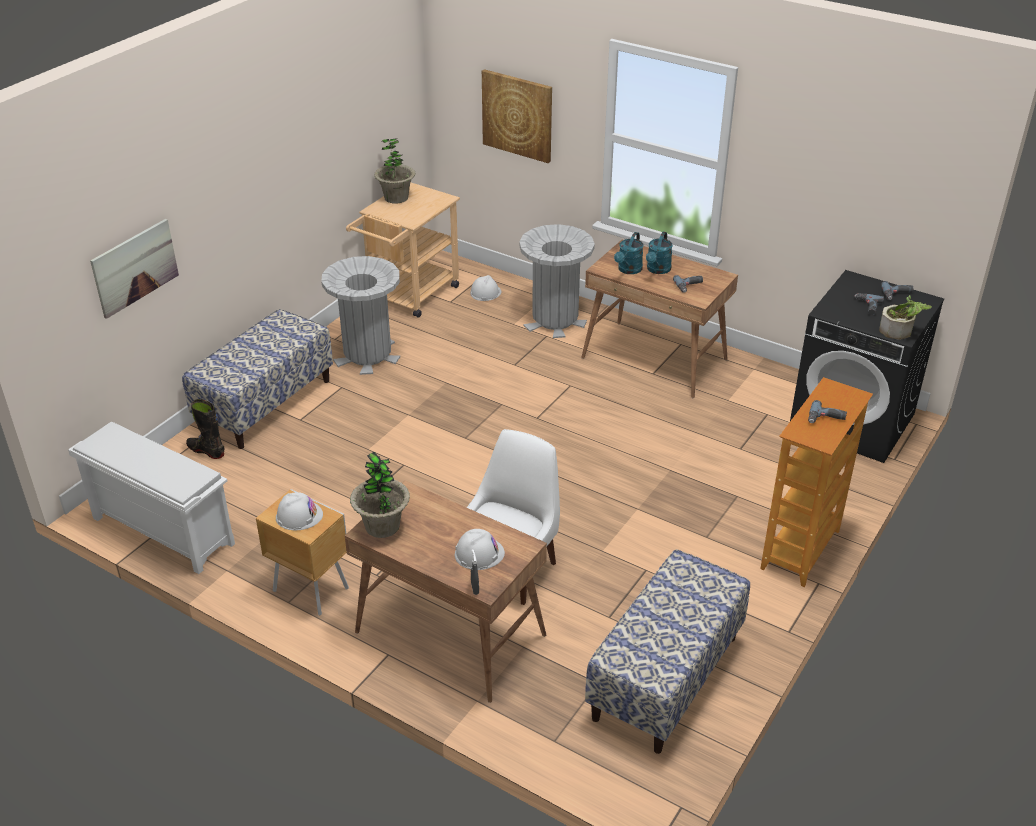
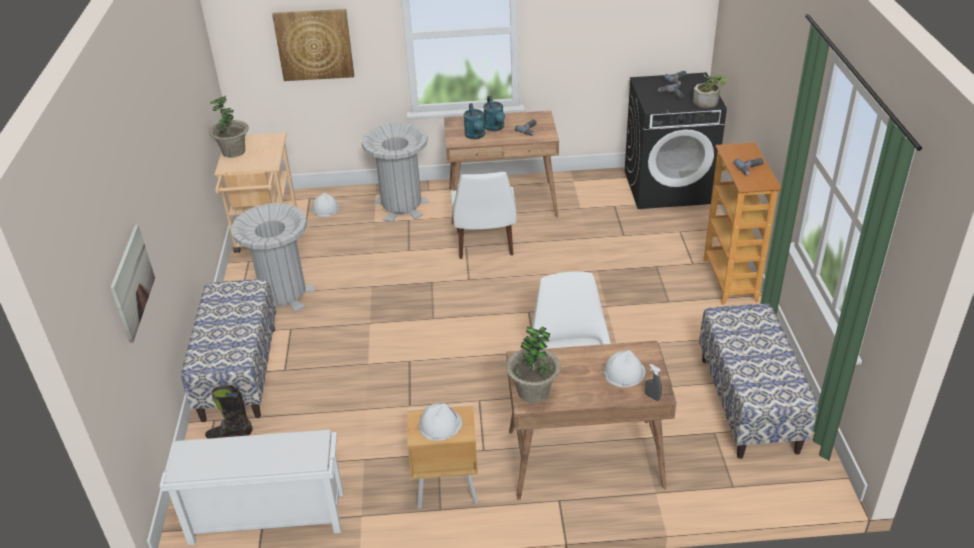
camera: 35 degrees left, 0 degrees up
(589, 392) = (485, 245): none -> white chair

